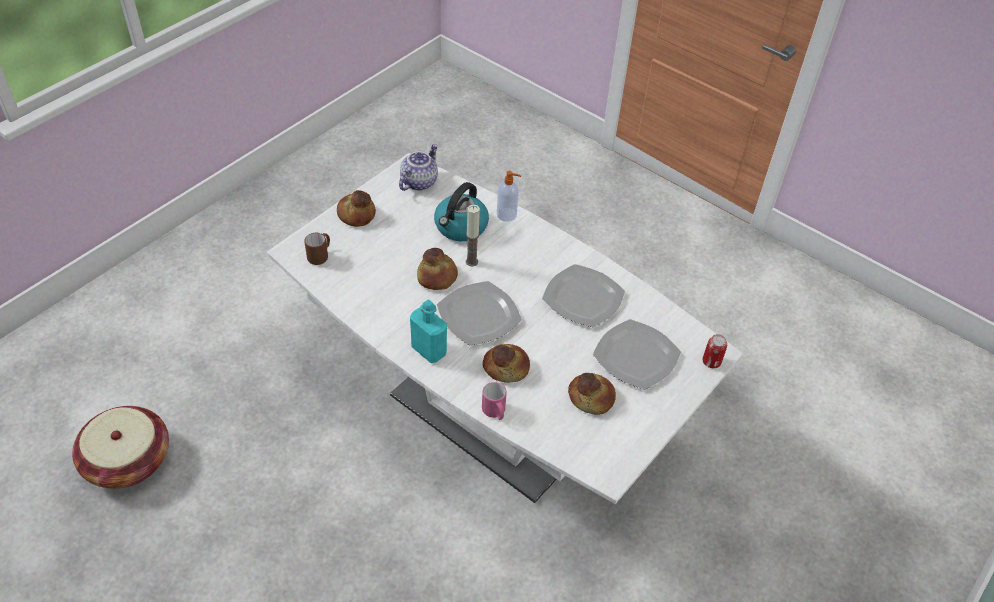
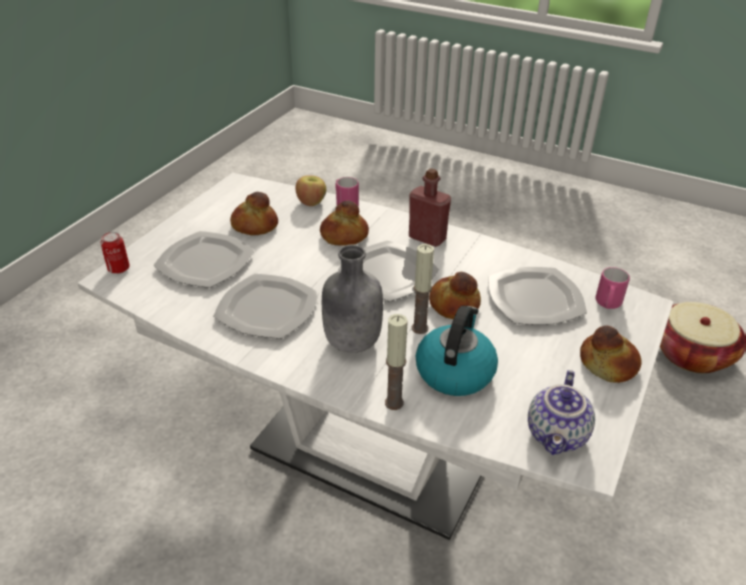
camera: 170 degrees right, 10 degrees down
(320, 256) = (607, 305): brown mug -> pink mug
(373, 271) = (533, 298): none -> plate
(429, 350) = (427, 238): turquoise bottle -> red bottle
(507, 215) = (394, 402): soap dispenser -> candle
(524, 259) = (351, 342): none -> grey bottle
(529, 424) = (311, 202): none -> apple

